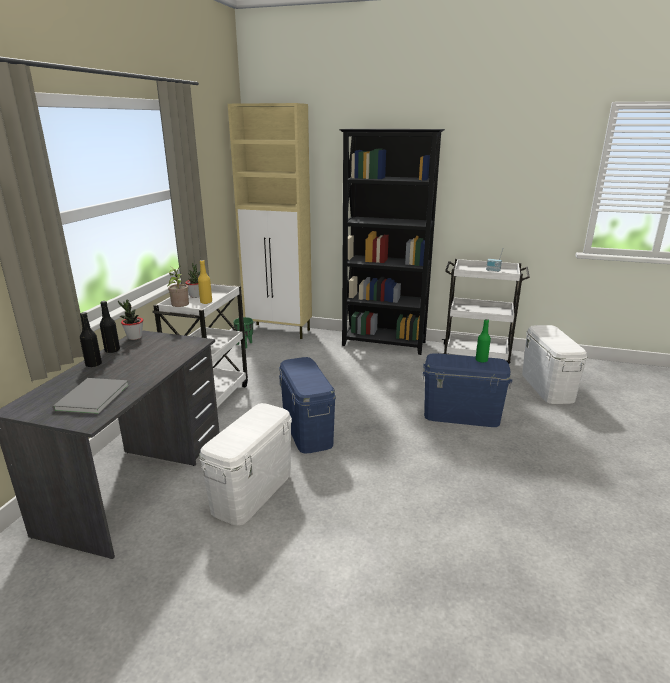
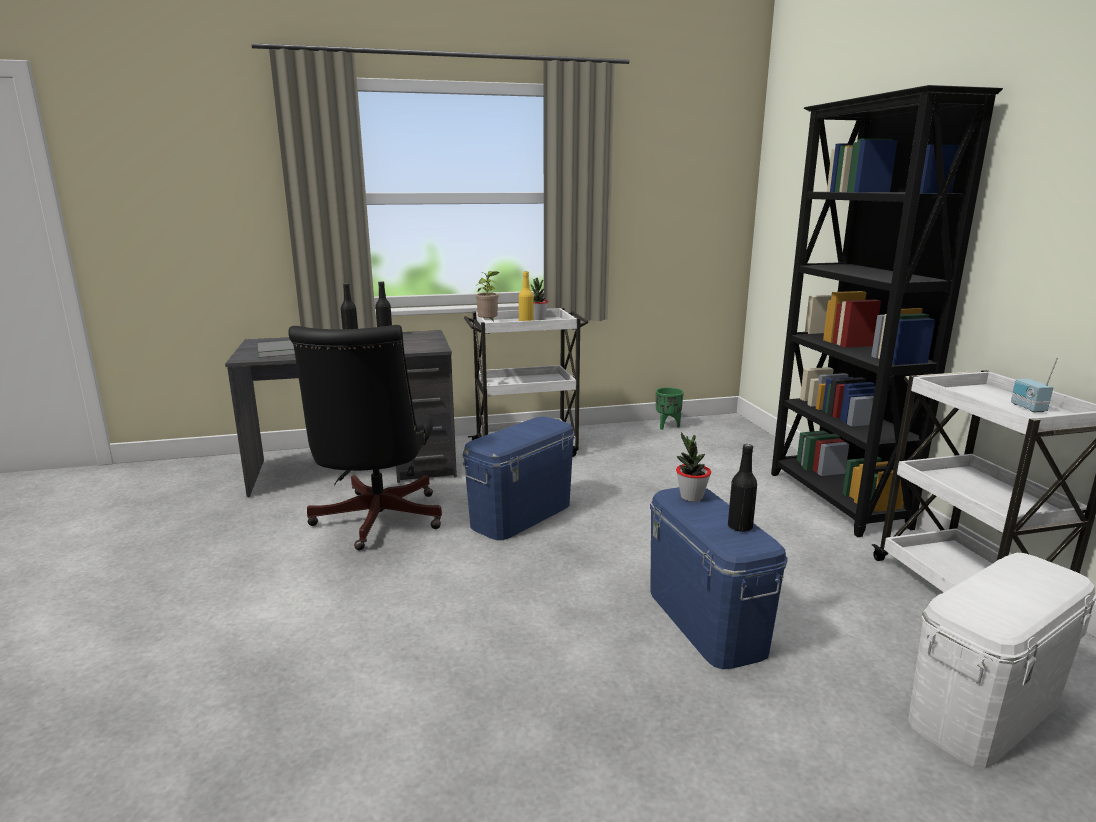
camera: 60 degrees right, 5 degrees down
(134, 337) = (421, 333): potted plant -> potted plant (691, 497)
(252, 492) = (375, 522): white storage box -> black office chair
(279, 331) = (736, 430): beige cabinet -> none
(481, 360) = (740, 527): green bottle -> black bottle

